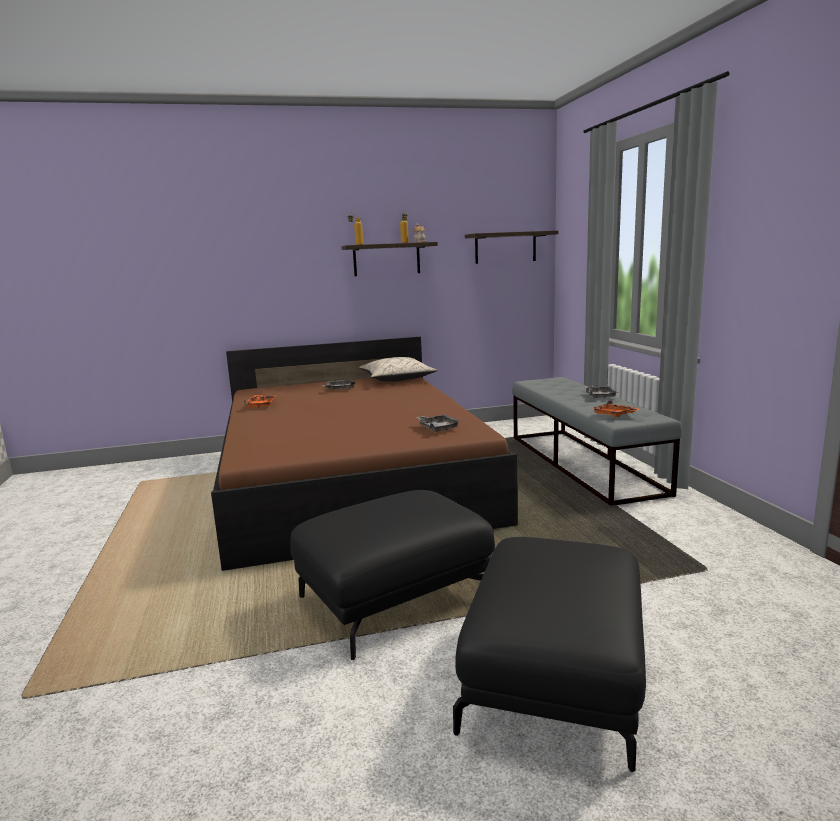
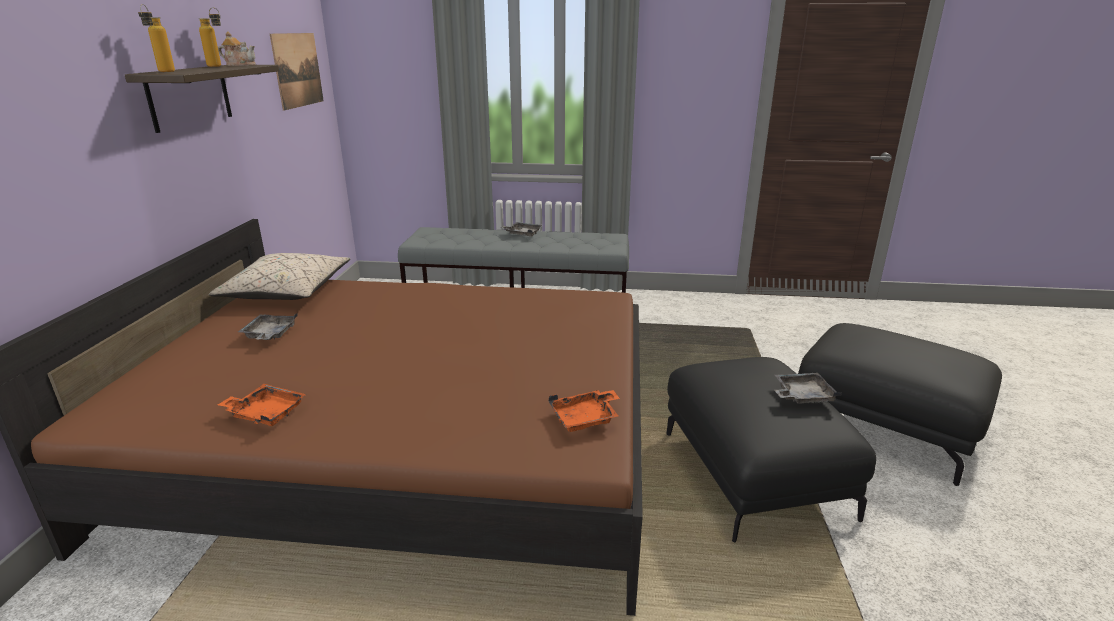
camera: 70 degrees left, 10 degrees up
(437, 428) = (576, 311): grey tray -> grey tray (802, 396)
(505, 247) = (298, 70): shelf -> picture
(614, 415) = (591, 244): orange tray -> orange tray (585, 419)

